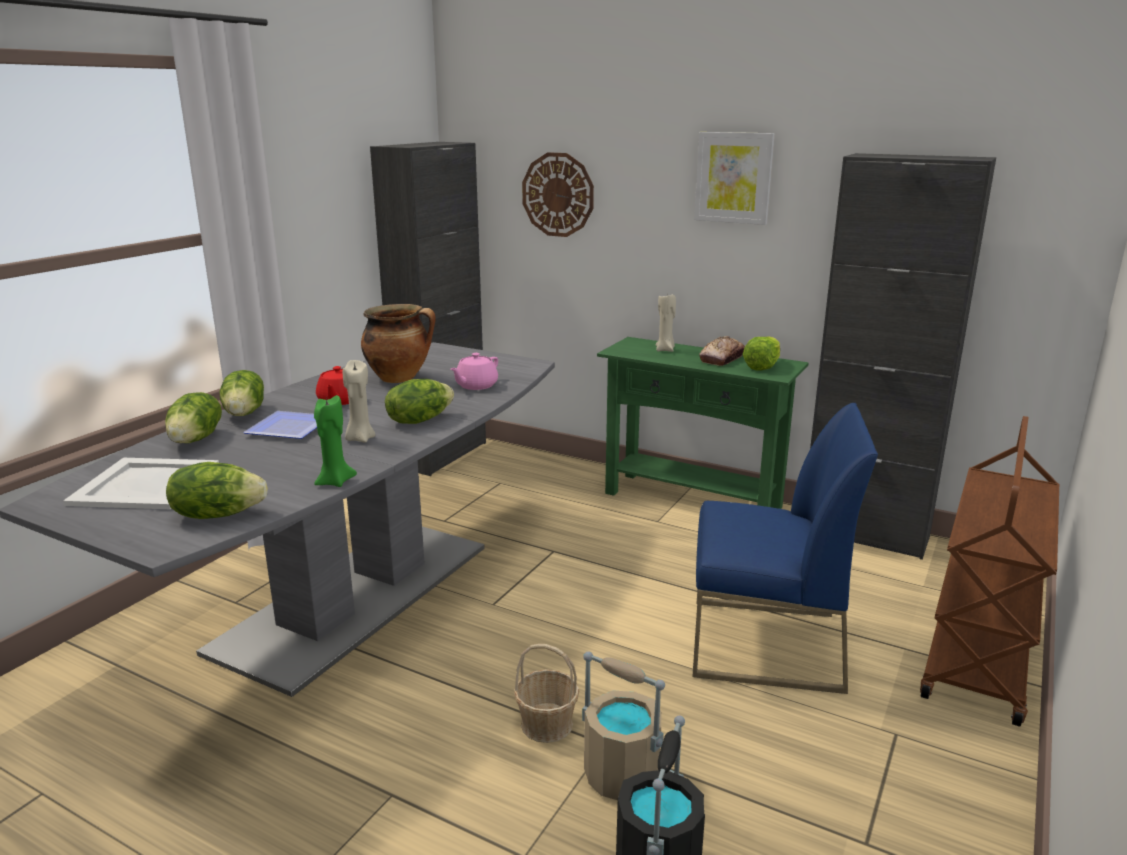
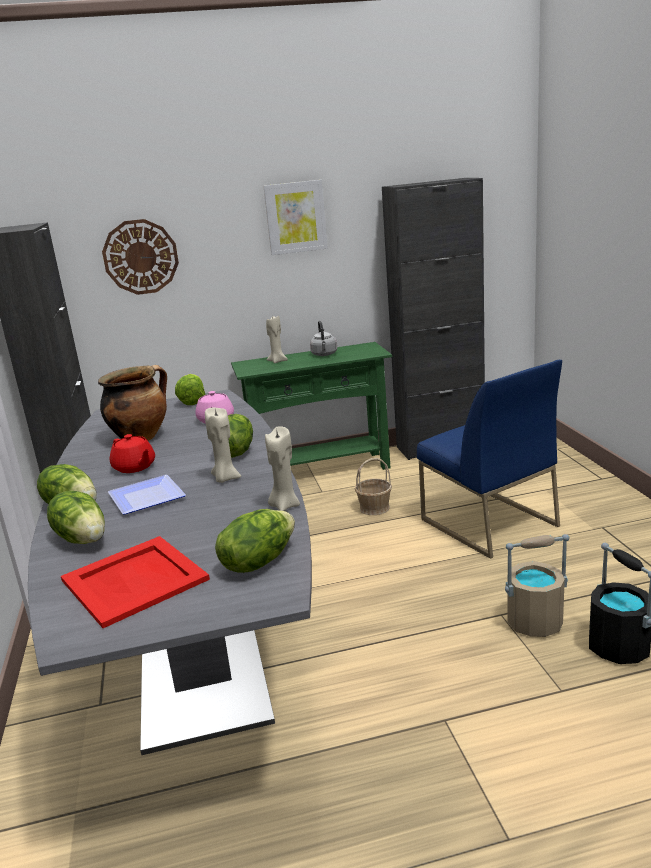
camera: 40 degrees left, 0 degrees up
(145, 484) = (133, 580): white tray -> red tray
(334, 482) = (284, 505): green candle -> beige candle
(546, 724) = (456, 626): basket -> basket (374, 508)
(722, 358) = (324, 354): bread -> grey kettle
(762, 366) = (358, 351): lettuce -> lettuce (192, 401)
(764, 644) = (487, 522): blue chair -> blue chair turned 90 degrees clockwise
(979, 657) = (577, 477): brown cart -> none

